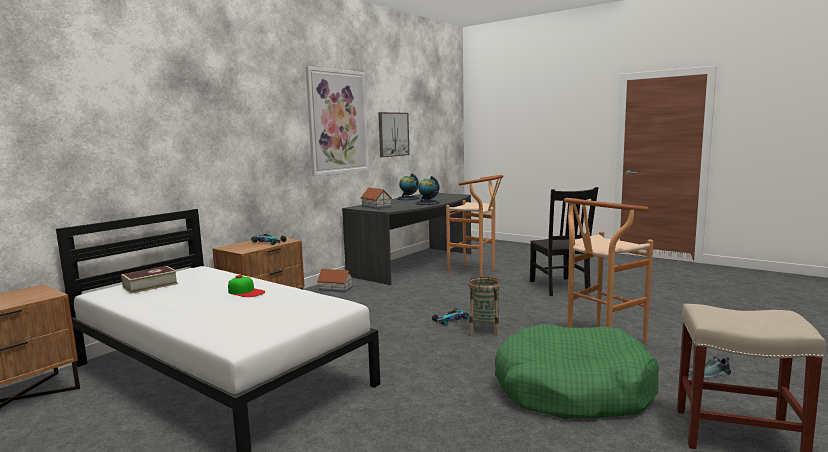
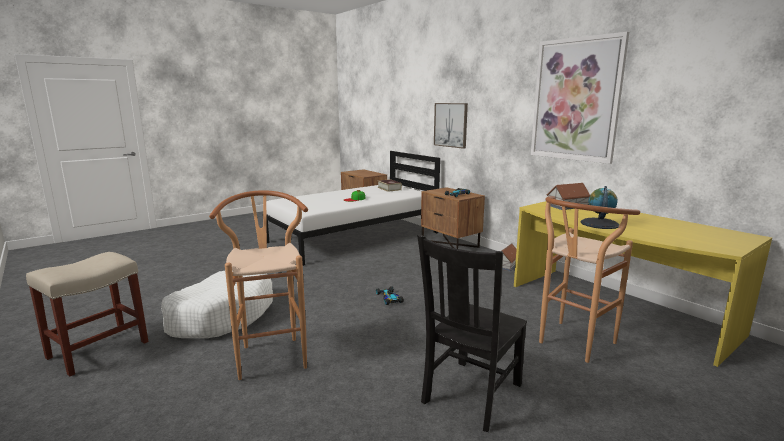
camera: 105 degrees right, 5 degrees up
(393, 134) = (684, 120): picture -> picture (451, 125)
(407, 198) = (656, 220): globe -> none
(416, 264) = (614, 310): grey desk -> yellow desk
(484, 330) = (352, 307): basket -> none
(559, 287) = (470, 395): black chair -> black chair turned 60 degrees counterclockwise
(572, 389) = (222, 314): green dog bed -> white dog bed
(710, 374) = (149, 385): shoe -> none

